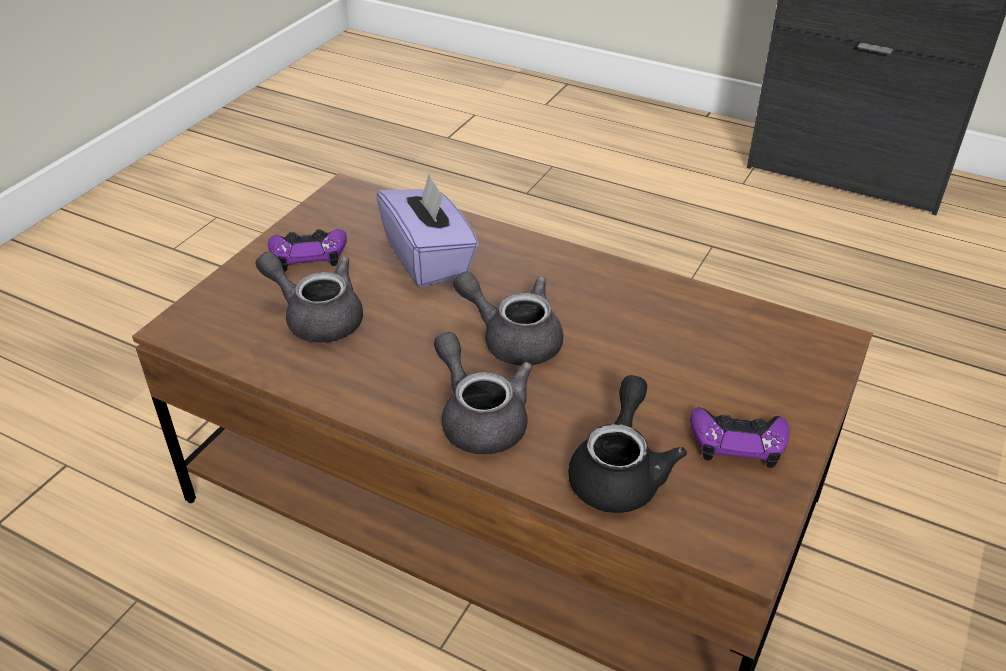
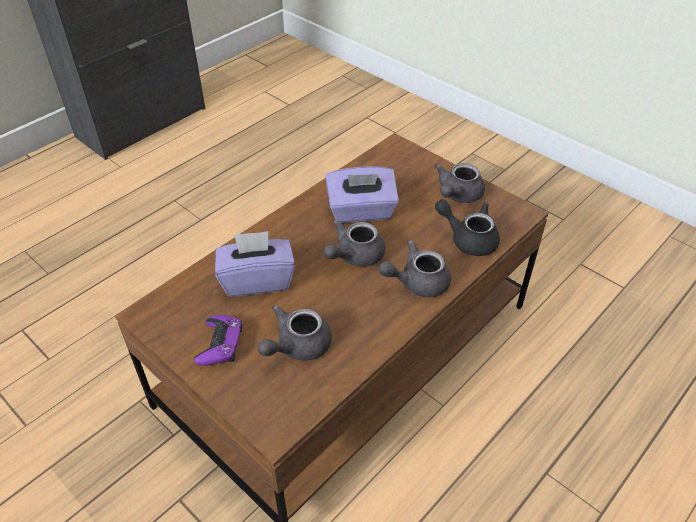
camera: 75 degrees left, 5 degrees up
(622, 328) = (361, 211): none -> purple tissue box
(737, 442) = (457, 195): purple game controller -> grey teapot

